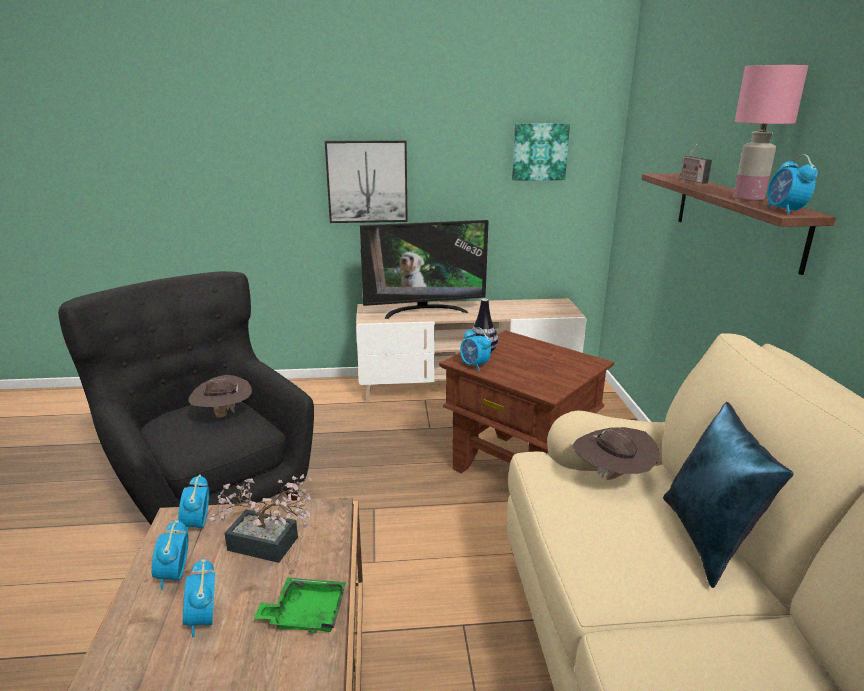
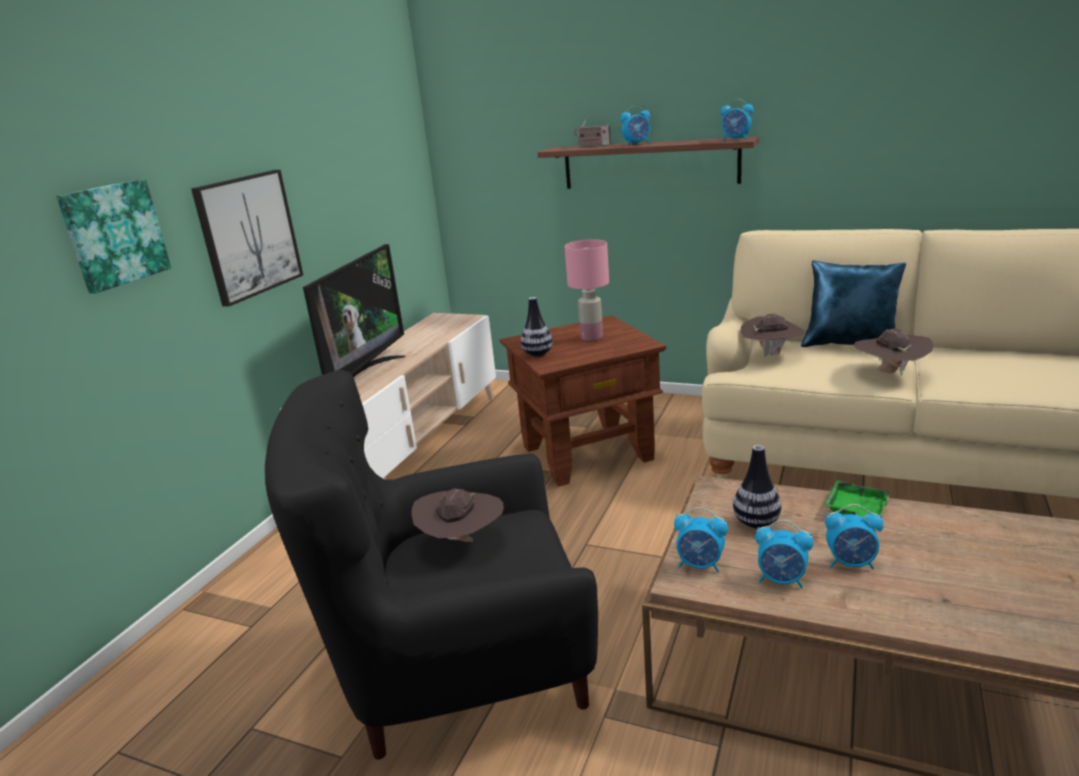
camera: 60 degrees left, 0 degrees up
(269, 546) = (756, 523): potted plant -> vase
(474, 365) = (564, 361): alarm clock -> alarm clock (637, 144)
(539, 151) = (380, 160): picture -> picture (114, 234)
(635, 586) = (889, 373): none -> brown hat
(748, 199) = (685, 142): pink table lamp -> pink table lamp (591, 337)

